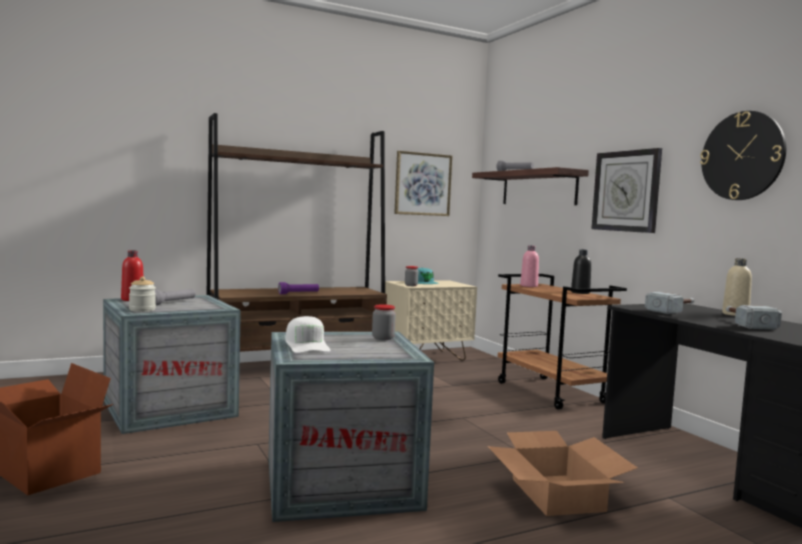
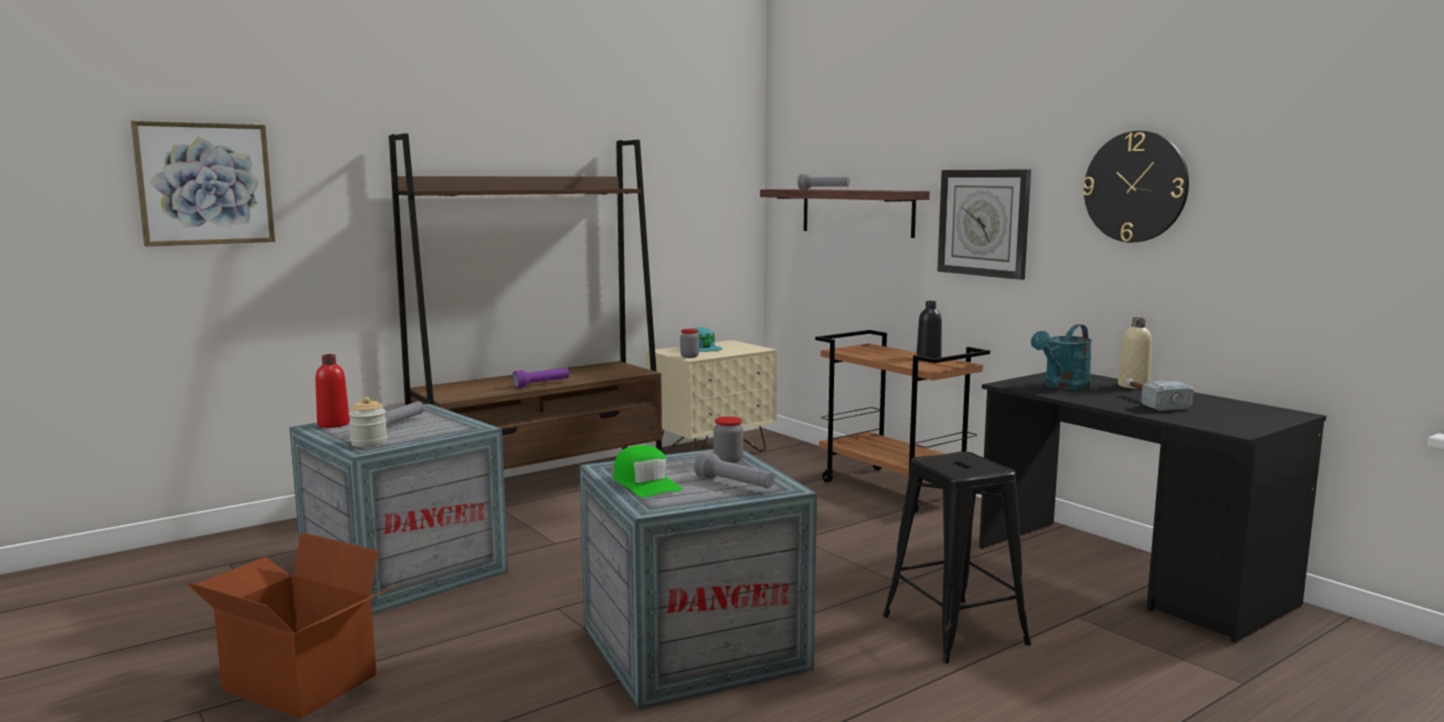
camera: 10 degrees left, 5 degrees up
(306, 345) = (645, 483): white cap -> green cap
(374, 351) = (735, 484): none -> grey flashlight
(423, 184) = (689, 207): picture -> picture (205, 184)
(529, 286) = (857, 350): pink bottle -> none
(557, 494) = (953, 629): cardboard box -> black stool
(674, 310) = (1063, 386): hammer -> turquoise watering can

